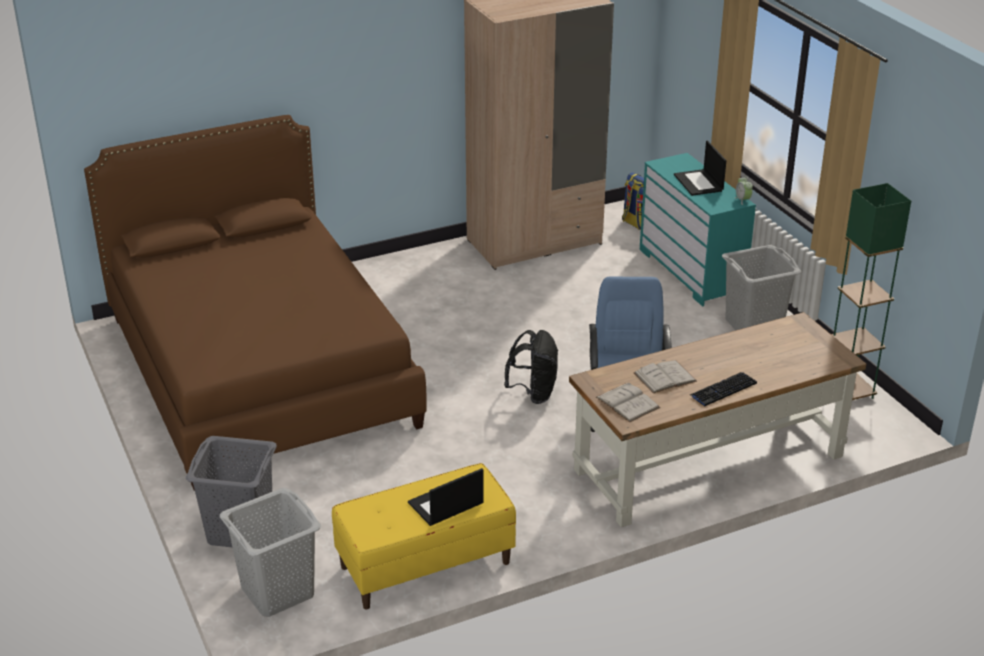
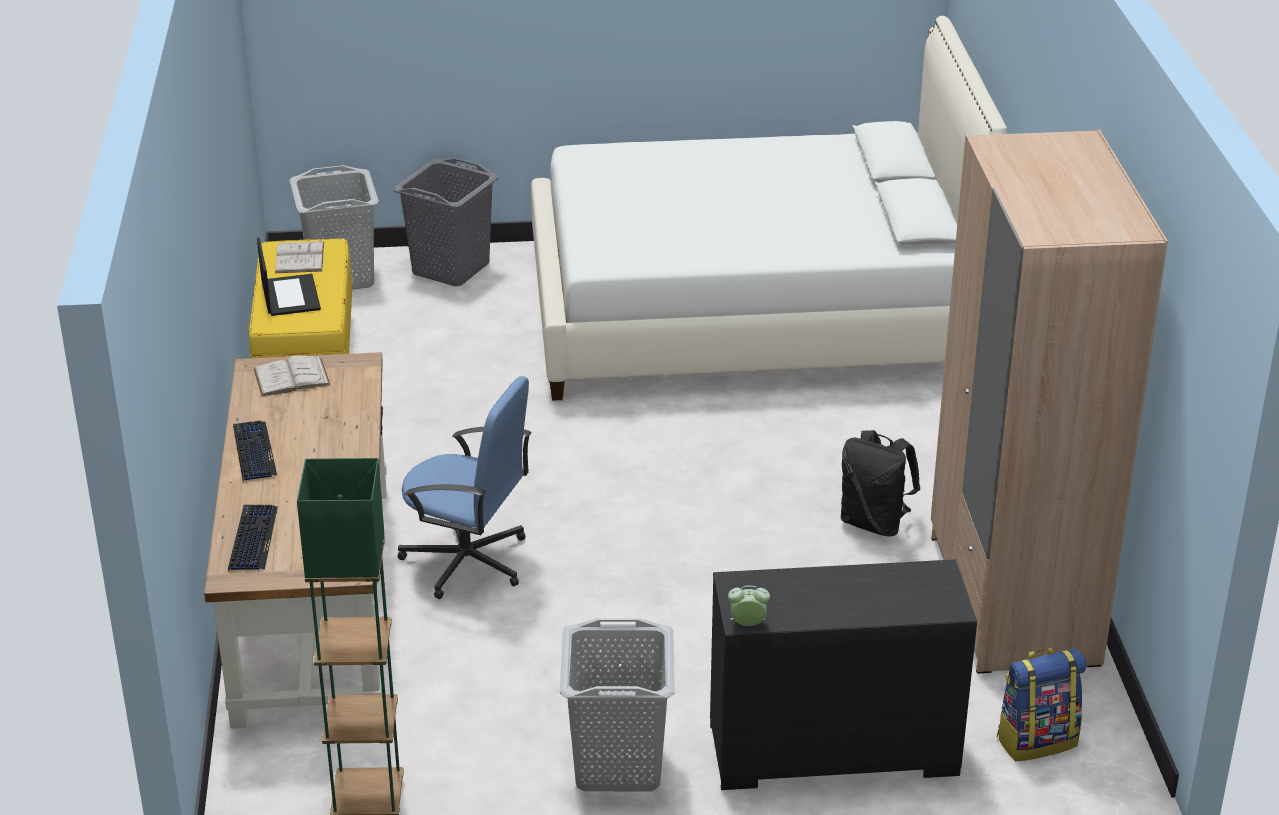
camera: 110 degrees right, 0 degrees up
(260, 369) = (751, 313): brown bed -> white bed
(533, 393) = (570, 497): black backpack -> black backpack (874, 523)
(665, 377) = (319, 417): white book -> white book (300, 257)
(692, 272) = (832, 751): turquoise dresser -> black dresser
(699, 183) = (839, 595): laptop -> none
(805, 362) = (253, 539): none -> keyboard

